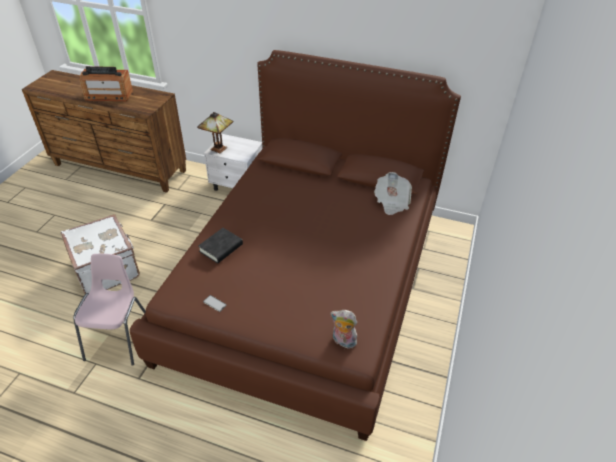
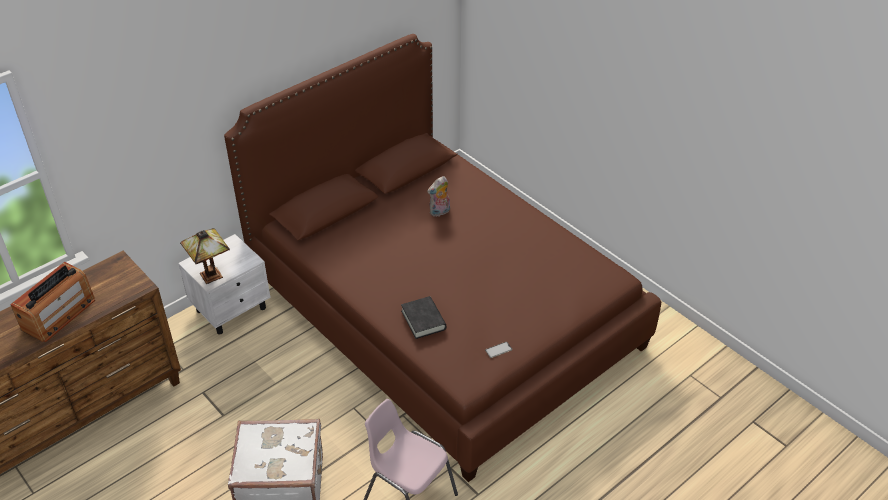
camera: 60 degrees left, 0 degrees up
(343, 342) = (598, 282): plush toy -> plush toy (440, 212)
(391, 202) = (448, 177): newspaper -> none

